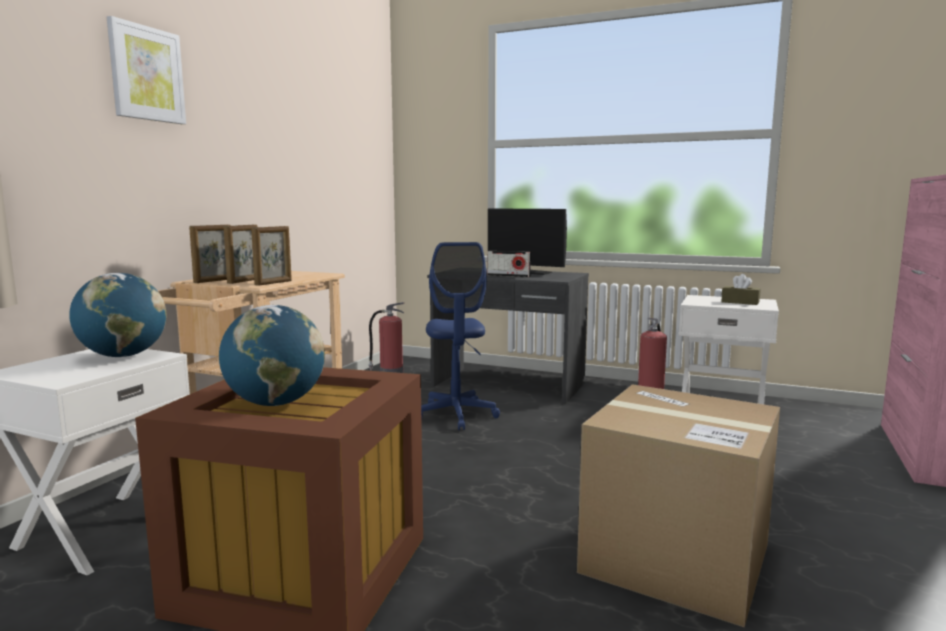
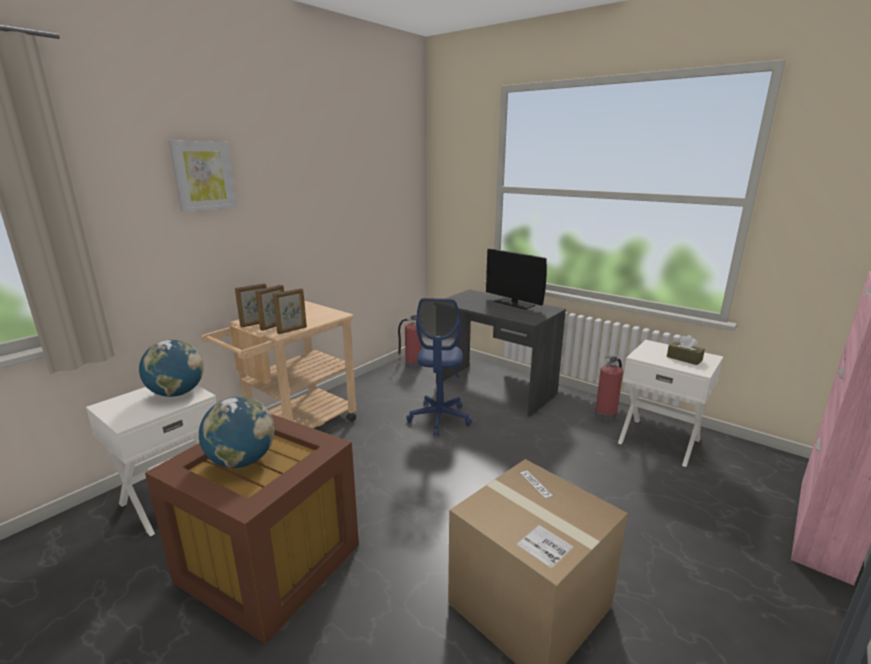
camera: 15 degrees right, 10 degrees up
(508, 276) = (494, 310): radio -> none

